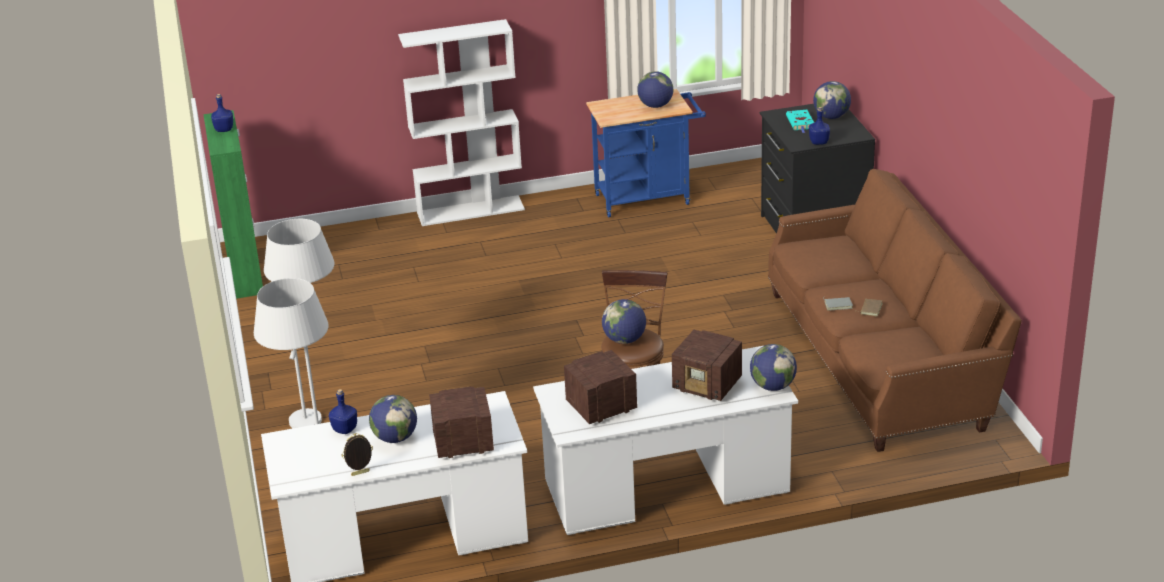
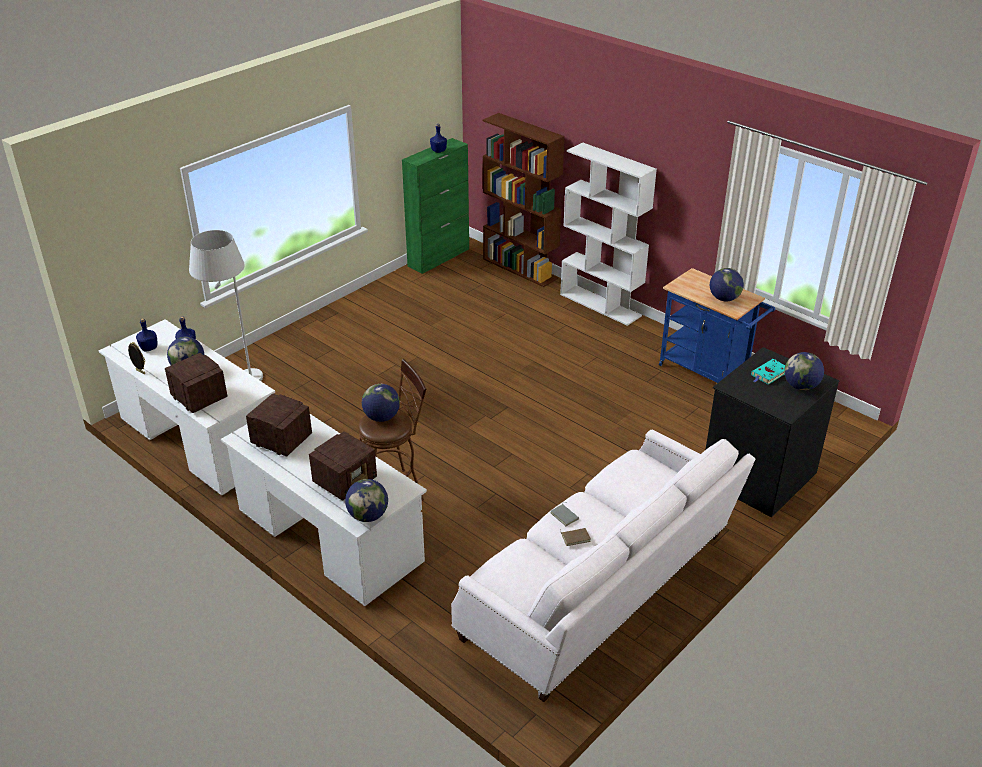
camera: 55 degrees right, 5 degrees up
(320, 413) = (309, 350): white floor lamp -> none
(341, 231) = (521, 268): none -> brown bookcase
(708, 385) = (346, 481): radio -> radio turned 135 degrees counterclockwise
(819, 142) = (746, 395): blue bottle -> blue bottle (148, 348)
(881, 358) = (601, 590): brown sofa -> white sofa

